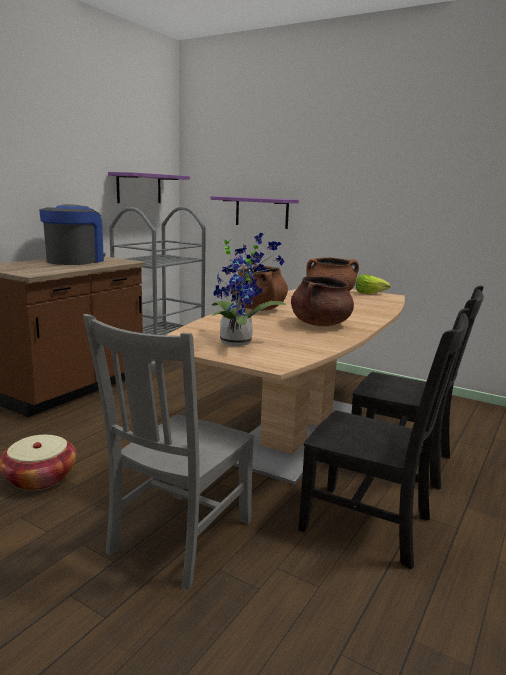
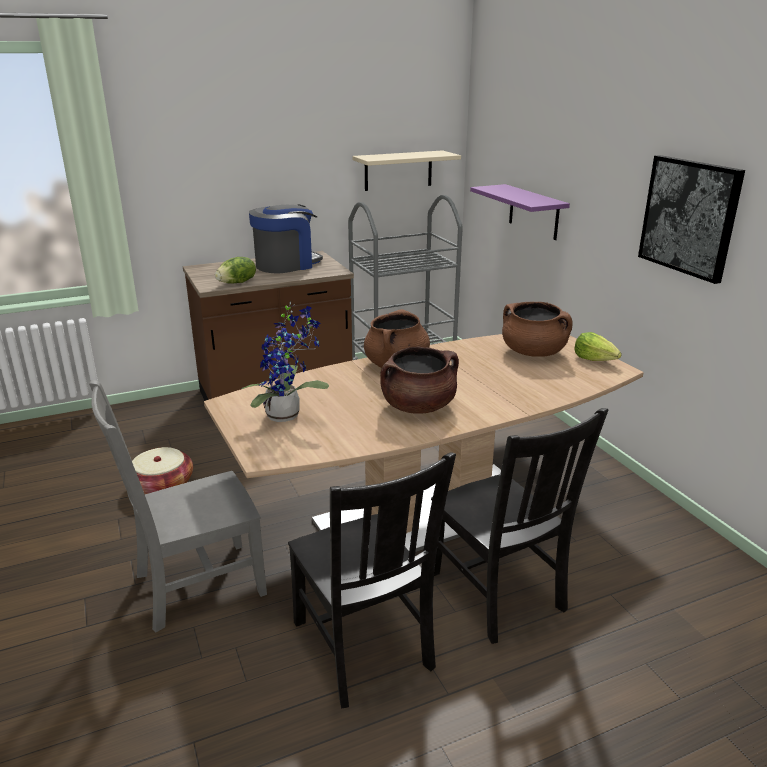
camera: 35 degrees right, 10 degrees up
(54, 270) = (237, 283): none -> lettuce
(139, 188) = (398, 170): purple shelf -> beige shelf
(410, 190) = (689, 217): none -> picture

